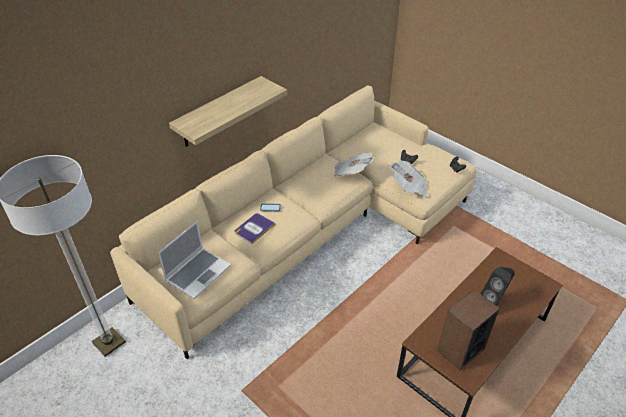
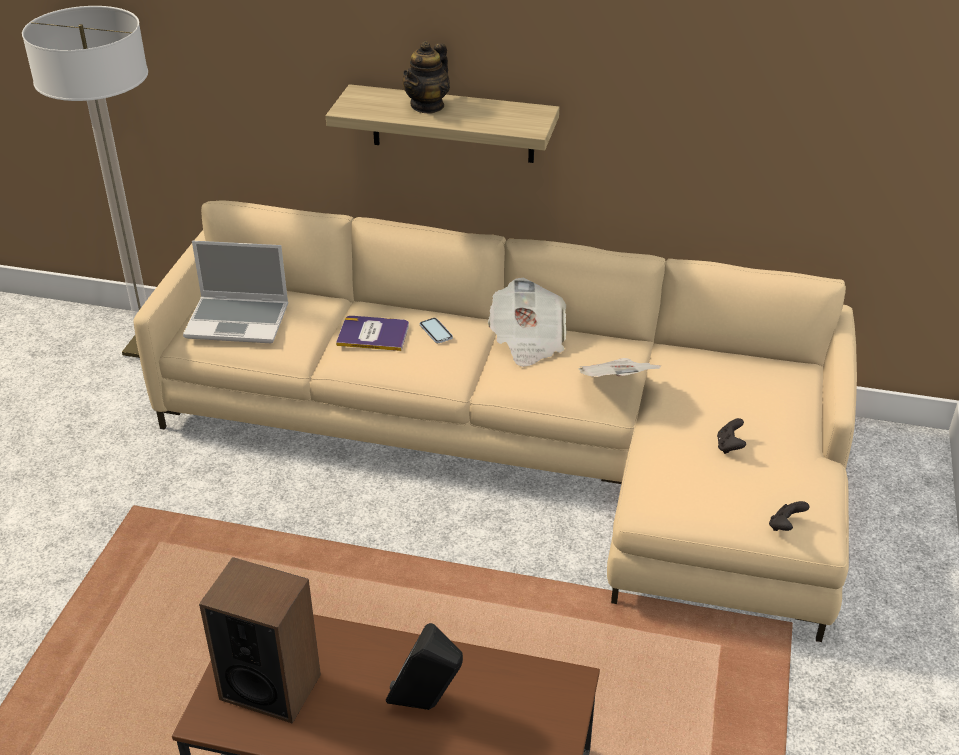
camera: 60 degrees right, 5 degrees down
(221, 107) = (427, 106): none -> teapot
(409, 187) = (652, 475): newspaper -> newspaper (527, 341)

